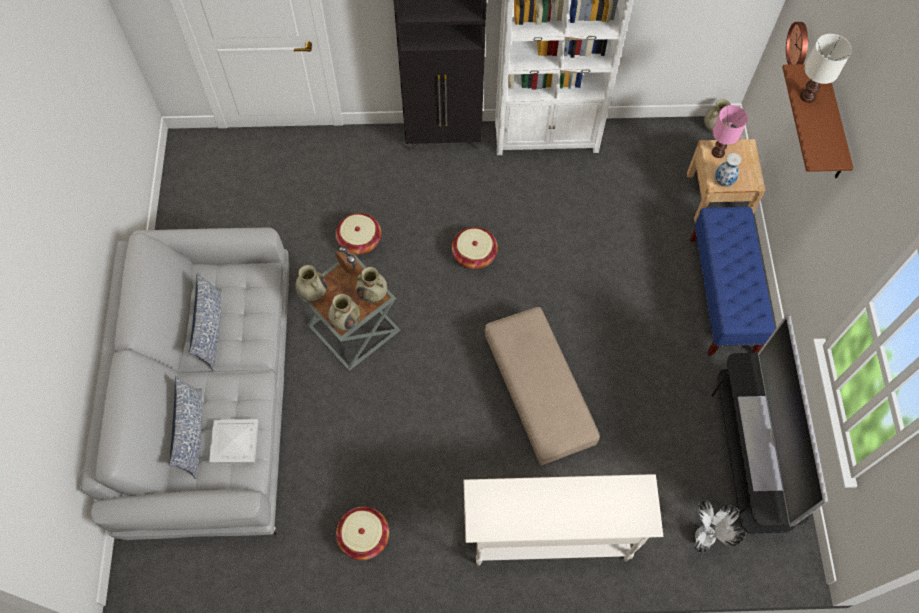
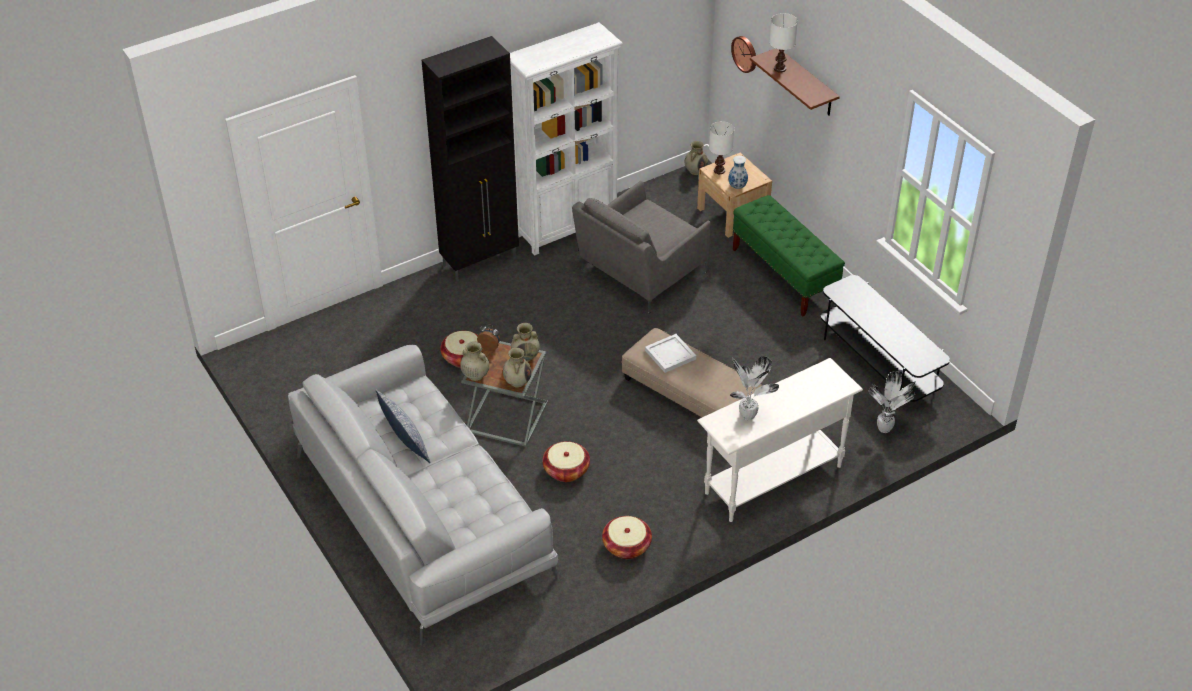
camera: 30 degrees left, 20 degrees down
(192, 433) = (446, 509): pillow -> none
(235, 441) = (488, 498): white tray -> white tray (670, 354)
(474, 254) = (568, 328): basket -> basket (566, 470)
(516, 506) = (748, 417): none -> potted plant
(581, 223) = (640, 273): none -> grey armchair
(718, 152) = (719, 170): pink table lamp -> white table lamp
(722, 295) = (784, 275): blue bench -> green bench
(762, 442) = (885, 329): television -> none

